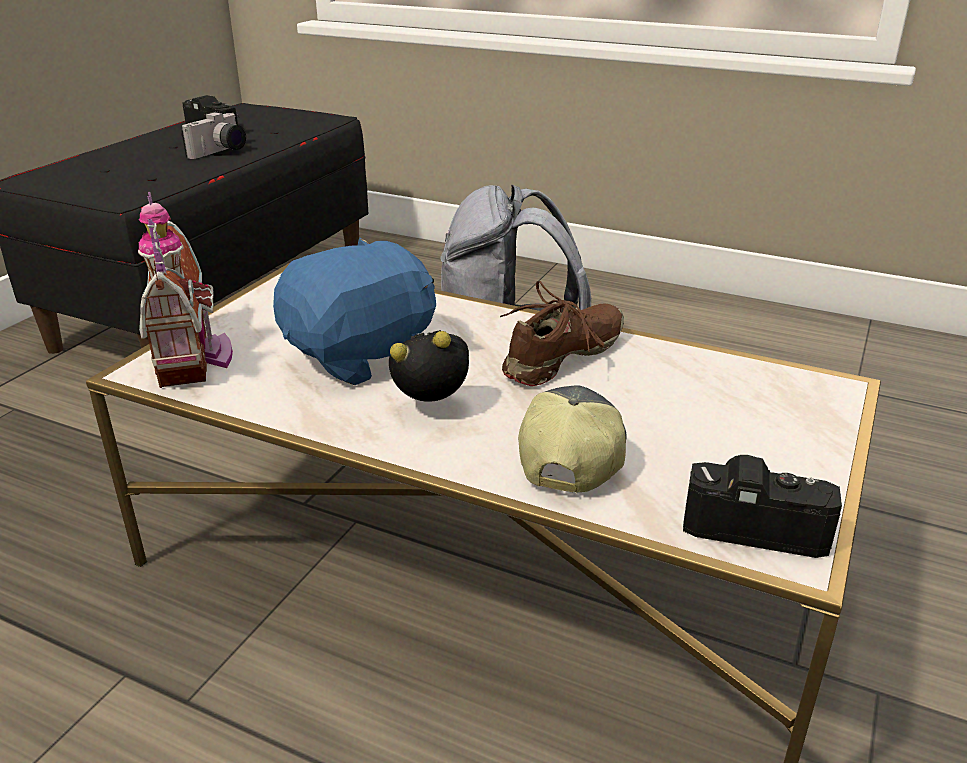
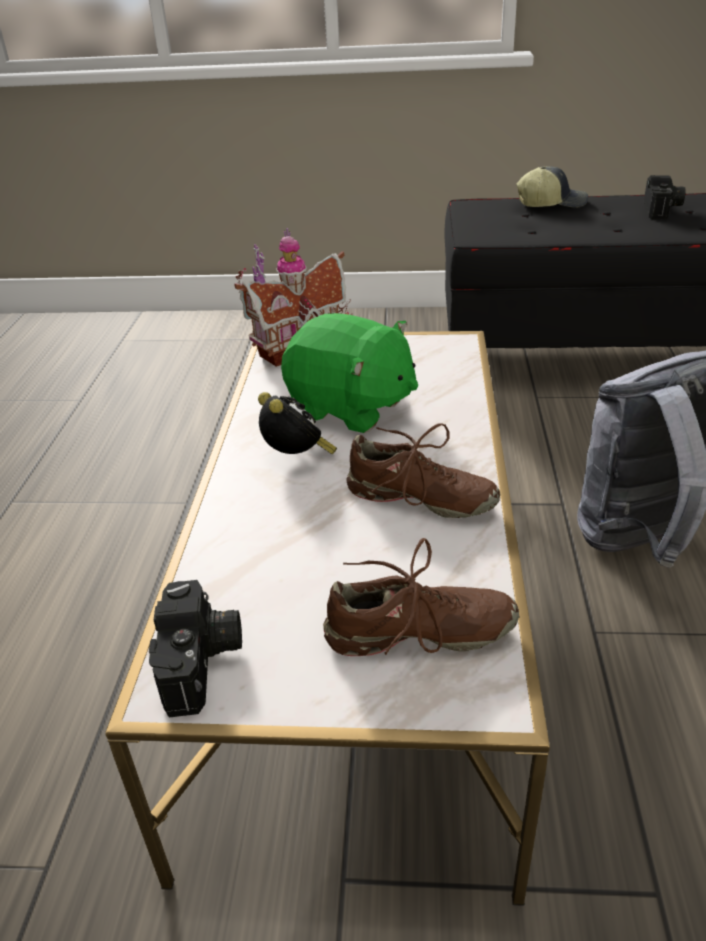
camera: 70 degrees right, 5 degrees up
(220, 152) = (612, 229): camera -> none
(363, 356) = (351, 408): blue plush toy -> green plush toy
(571, 455) = (260, 539): cap -> cap (551, 203)
(753, 400) = (419, 635): none -> brown shoe

